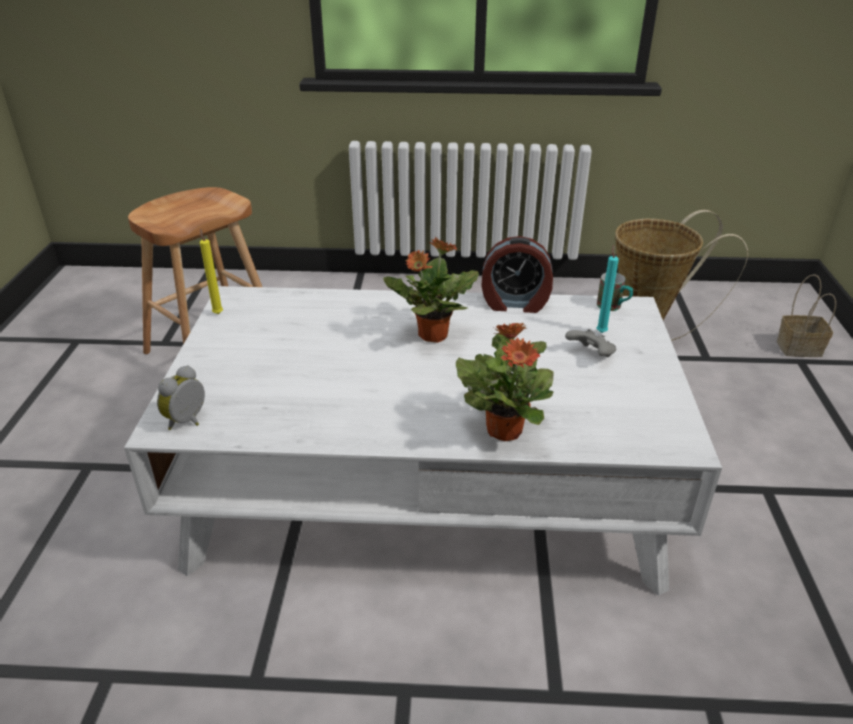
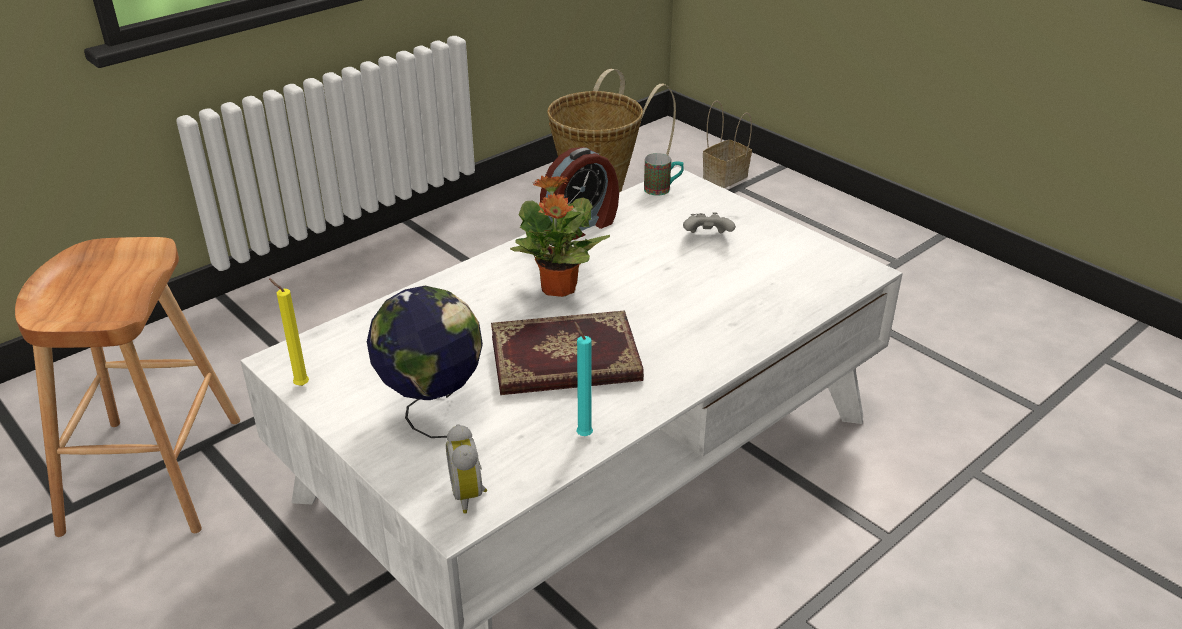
camera: 45 degrees left, 0 degrees up
(250, 364) = (432, 410): none -> globe
(362, 380) = (565, 361): none -> book
(504, 429) = (739, 331): potted plant -> none
(601, 331) = (685, 214): turquoise candle -> turquoise candle (583, 434)

